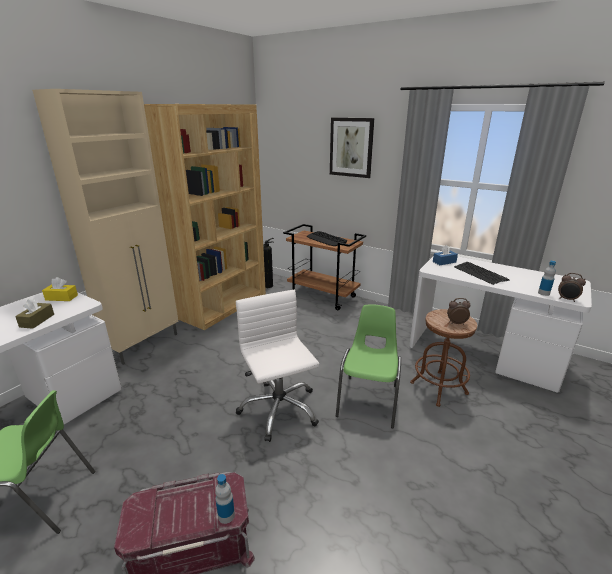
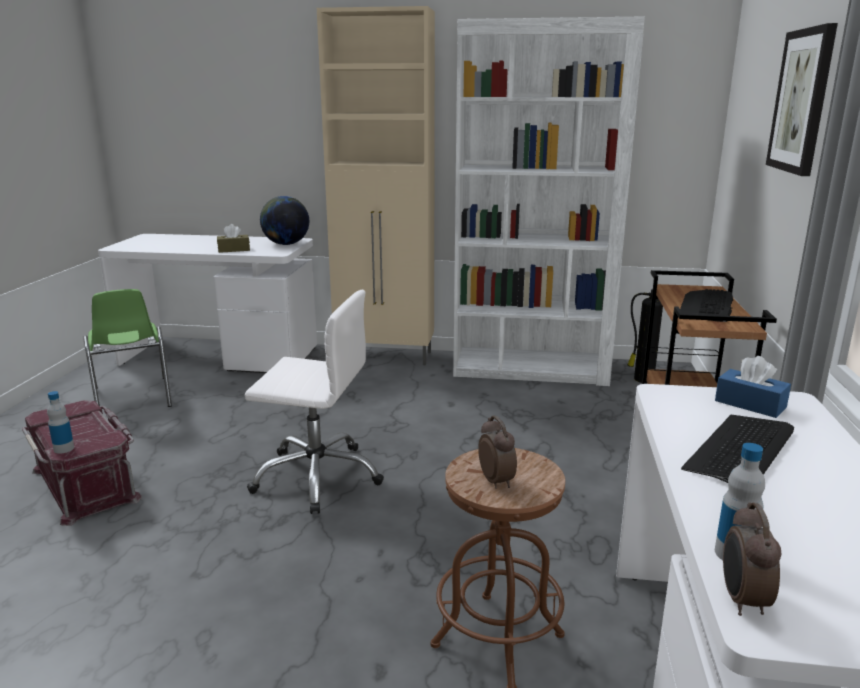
camera: 65 degrees right, 5 degrees down
(61, 297) = (286, 244): yellow tissue box -> globe
(224, 306) = (531, 369): brown bookcase -> white bookcase
(279, 409) = (317, 476): white office chair -> white office chair turned 60 degrees clockwise
(369, 400) = (392, 553): green chair -> none

